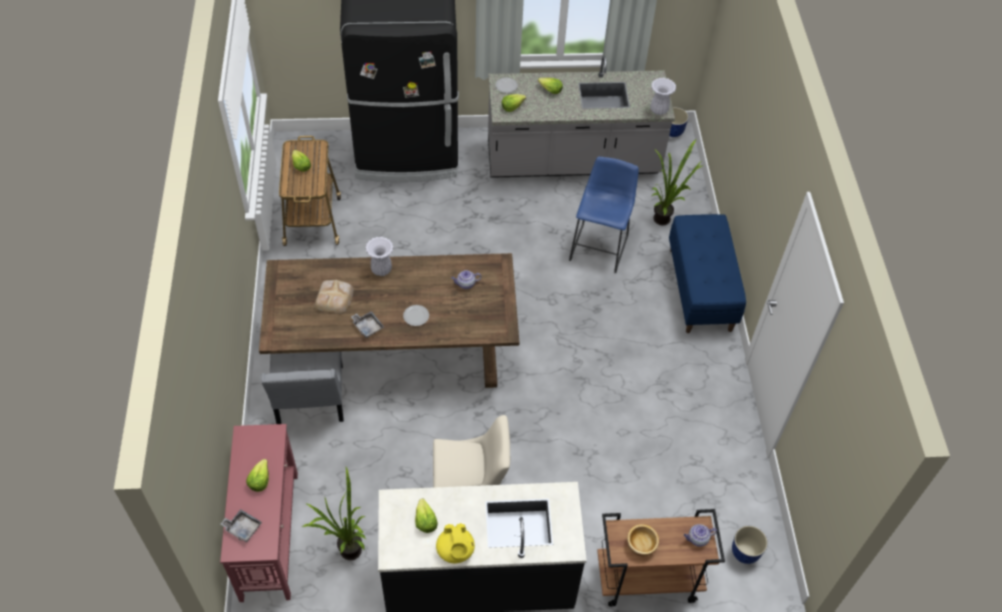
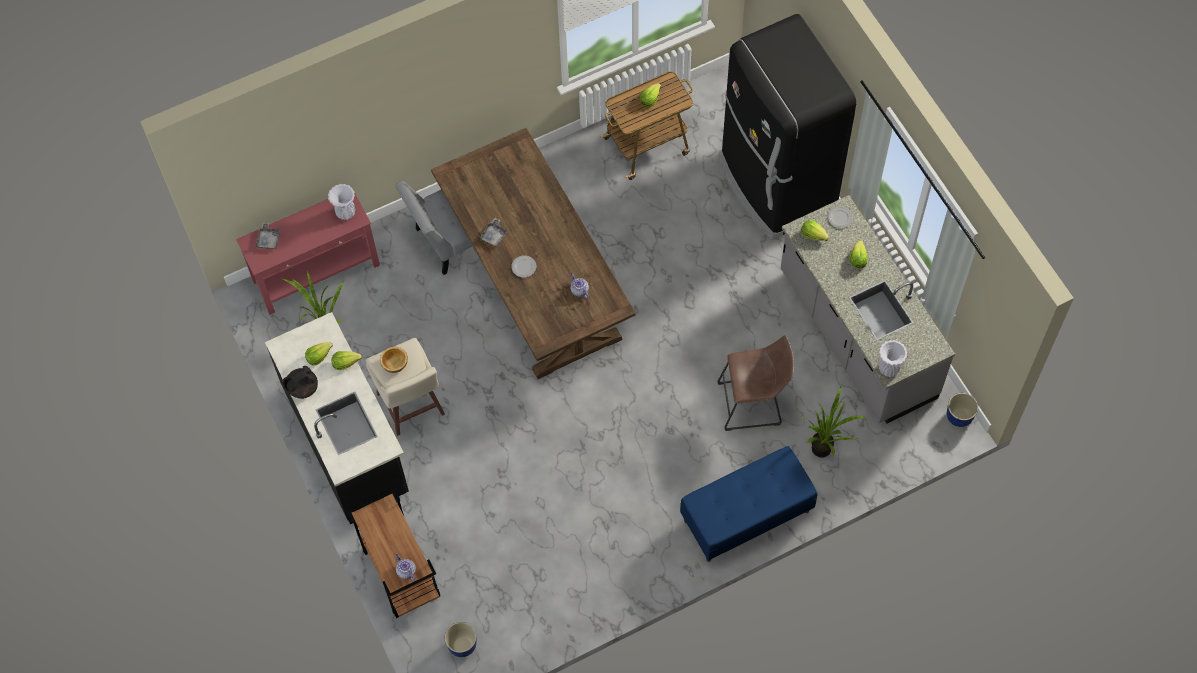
camera: 70 degrees right, 10 degrees up
(259, 480) = (313, 230): lettuce -> lettuce (345, 362)
(335, 298) = (511, 197): bread -> none
(381, 270) = (560, 218): white vase -> white vase (345, 213)
(455, 551) = (302, 388): yellow teapot -> black teapot
(600, 245) = (753, 404): blue stool -> brown stool
(641, 545) = (381, 529): bowl -> bowl (394, 364)

